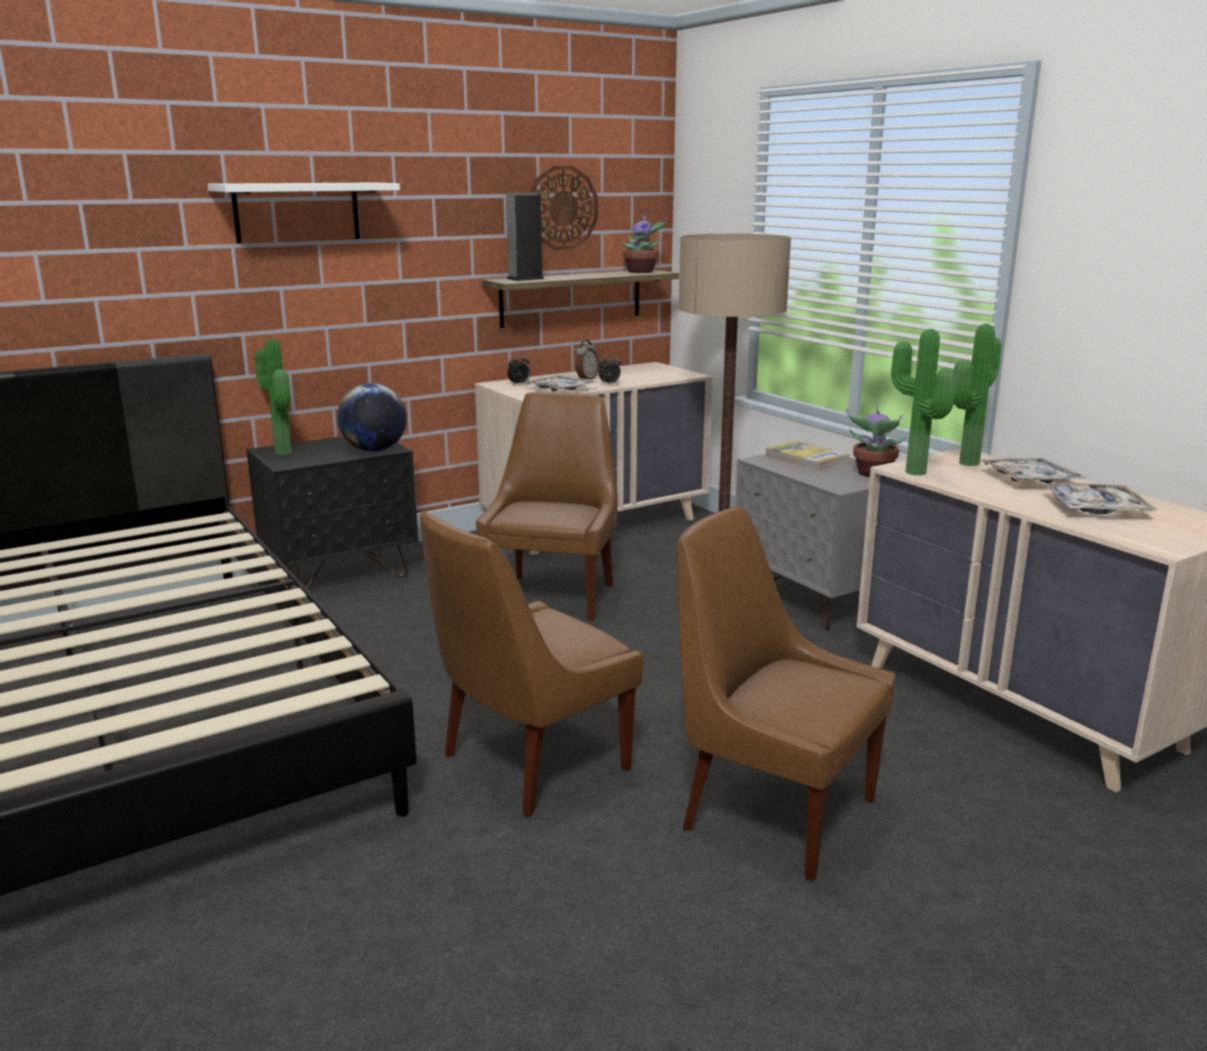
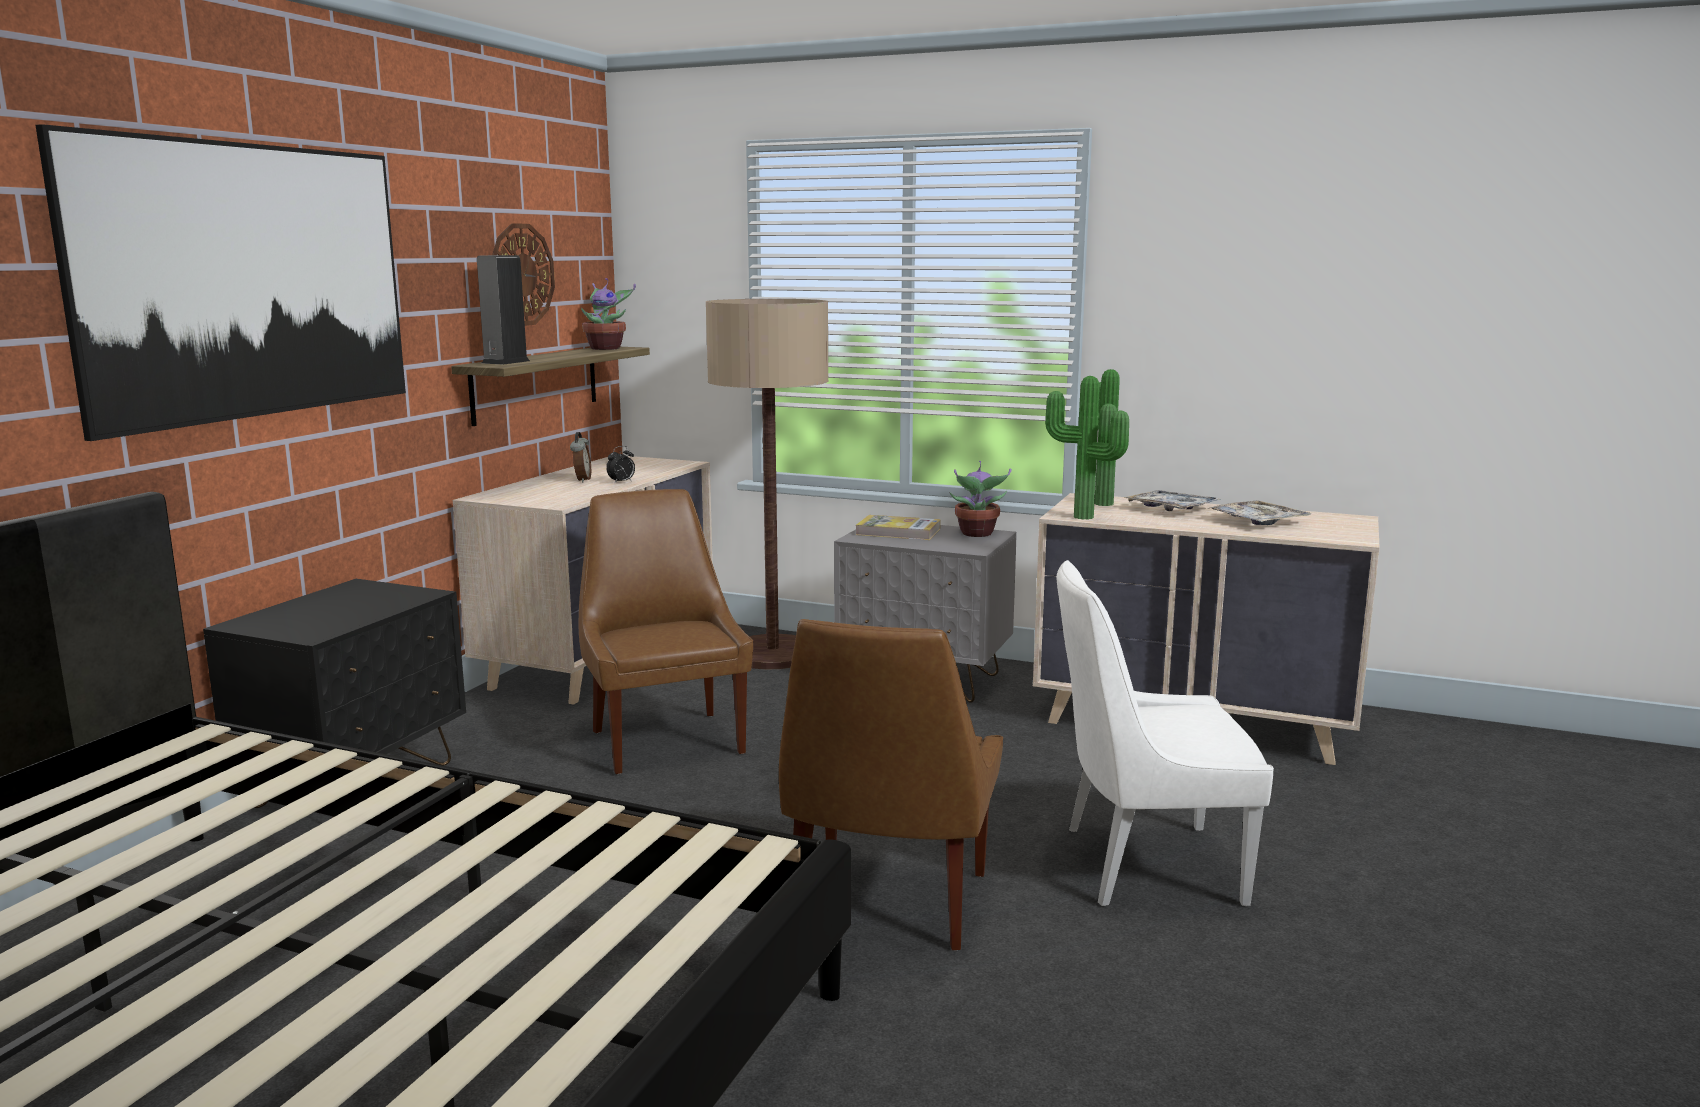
camera: 35 degrees left, 5 degrees down
(280, 453) = (272, 624): potted plant -> none
(297, 212) = (248, 281): white shelf -> picture
(374, 450) = (404, 599): globe -> none
(519, 384) = (515, 494): alarm clock -> none
(560, 390) = (579, 493): tray -> none
(772, 811) = (1145, 864): brown chair -> white chair

